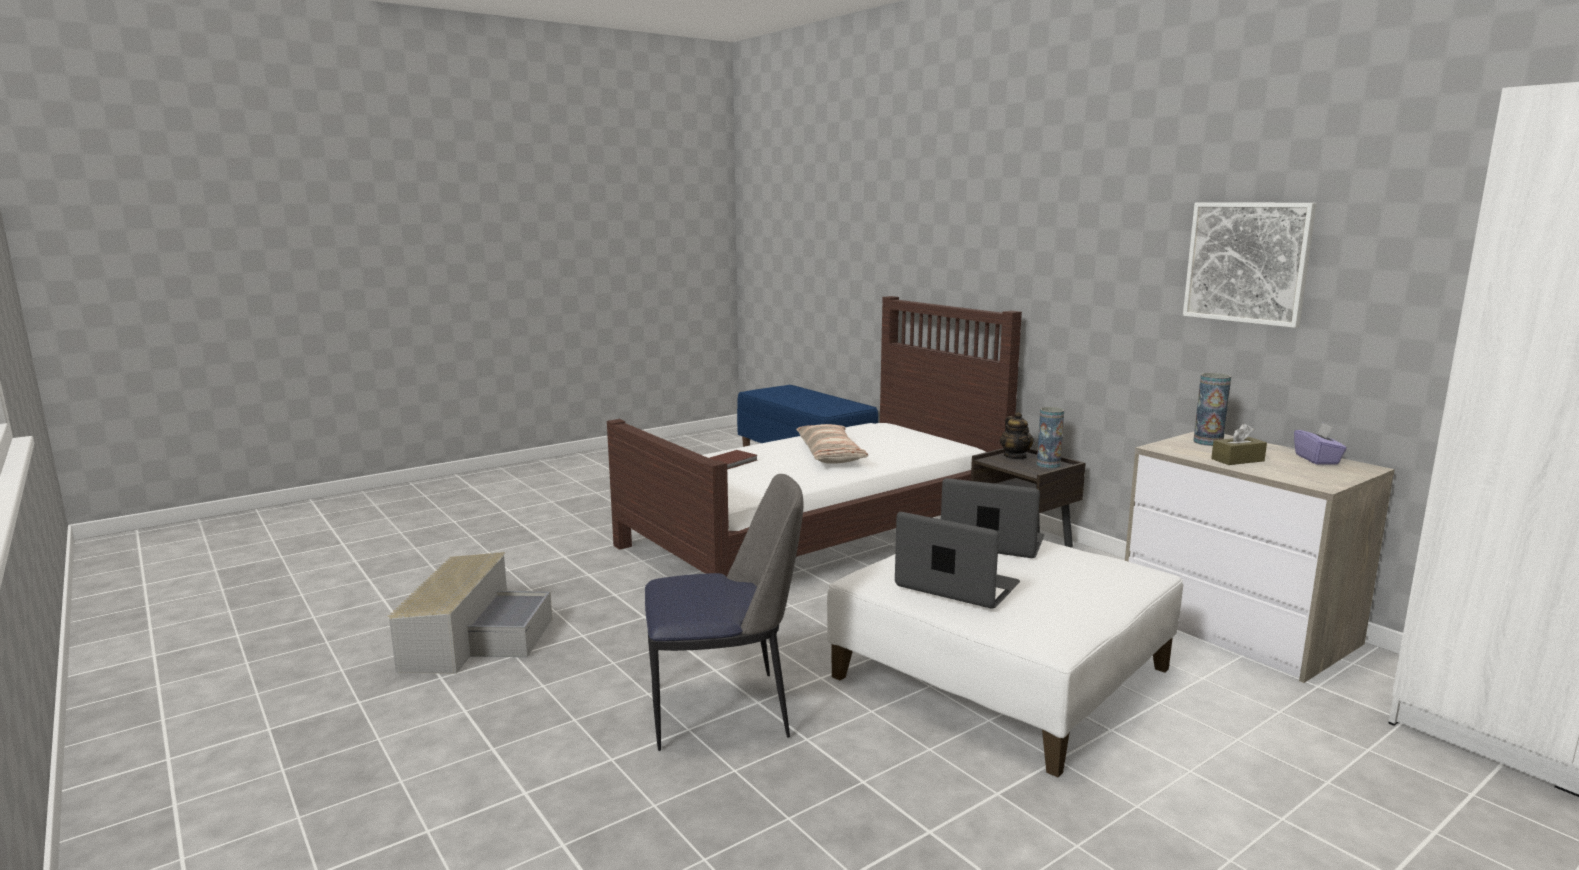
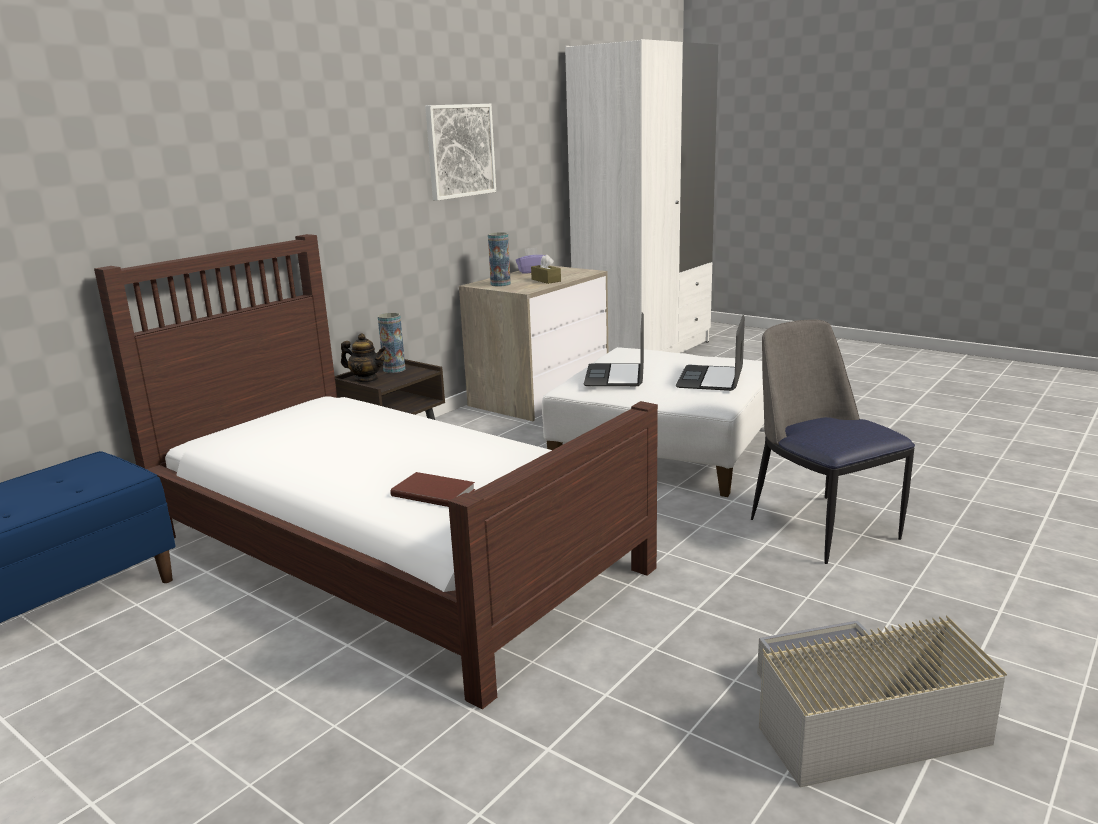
camera: 105 degrees left, 5 degrees up
(830, 455) = (381, 446): pillow -> none
(1015, 456) = (366, 380): teapot -> teapot turned 45 degrees clockwise

